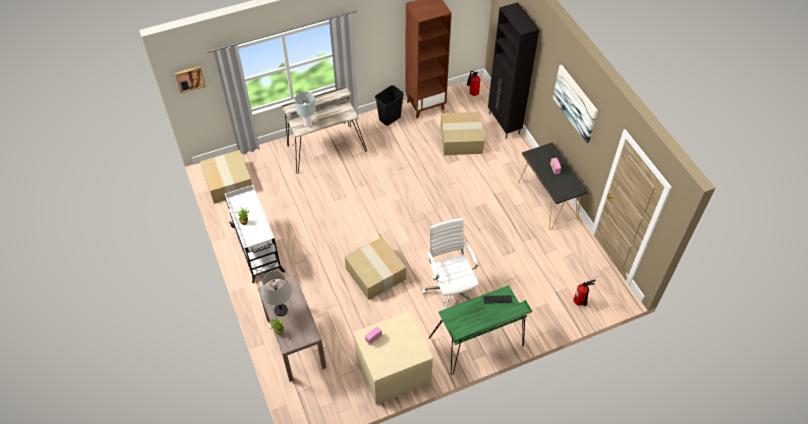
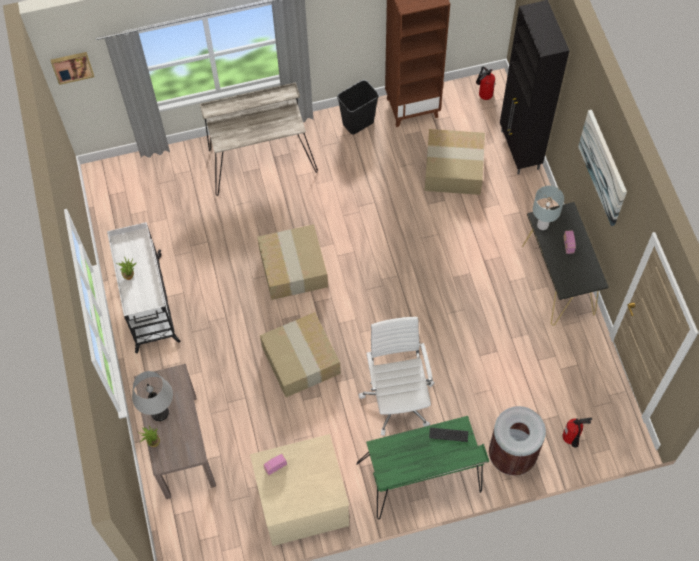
camera: 10 degrees right, 10 degrees up
(227, 182) = (120, 197): cardboard box -> cardboard box (292, 267)
(308, 124) = (234, 135): grey table lamp -> grey table lamp (543, 225)
(540, 318) = (512, 455): none -> brown trash can

